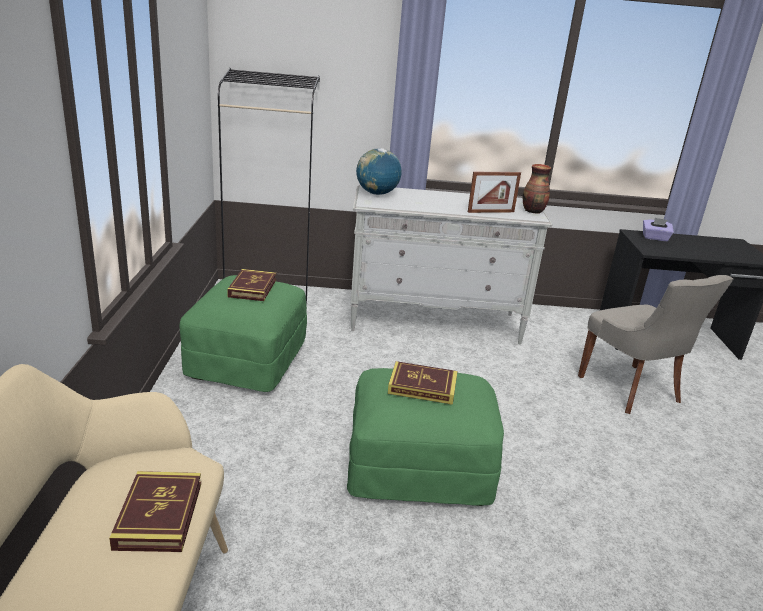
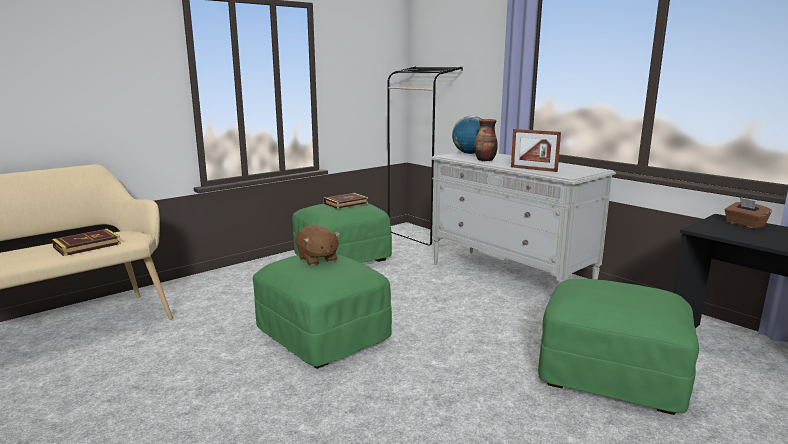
camera: 50 degrees right, 10 degrees down
(422, 386) = (317, 259): book -> brown plush toy
(533, 211) = (580, 174): vase -> vase (485, 160)
(631, 390) = (610, 376): grey chair -> green ottoman
(655, 238) = (744, 225): purple tissue box -> brown tissue box

